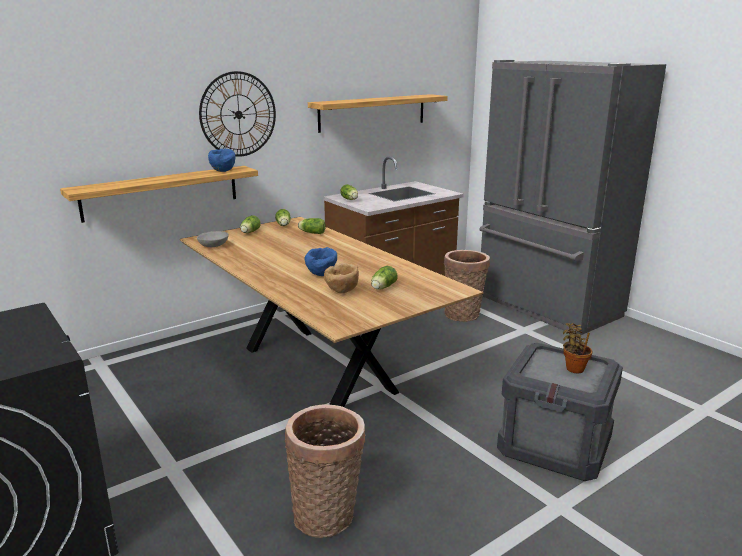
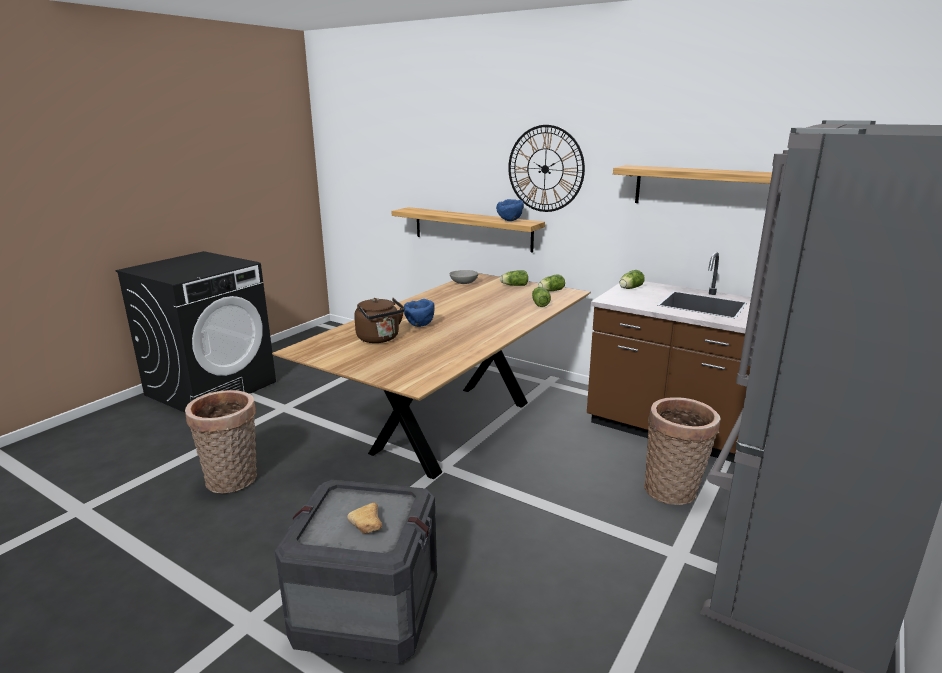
camera: 70 degrees right, 0 degrees up
(342, 292) = (380, 339): brown bowl -> brown kettle
(382, 288) = (400, 351): lettuce -> none
(574, 368) = (368, 526): potted plant -> bread

